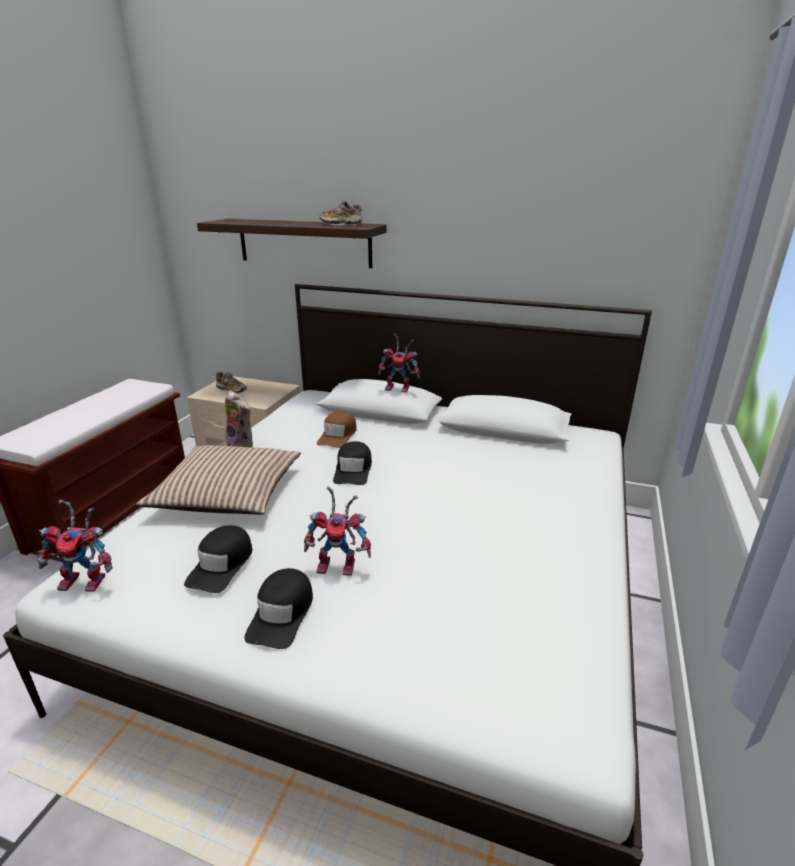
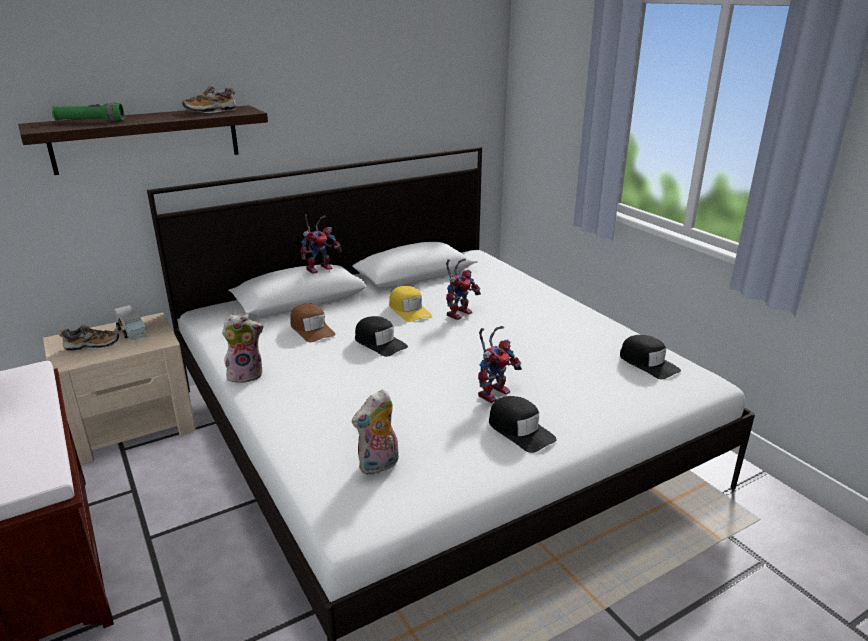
camera: 50 degrees left, 0 degrees up
(88, 581) = (362, 508): toy robot -> toy robot (459, 312)
(153, 559) = (379, 466): none -> plush toy
(221, 565) = (434, 436): black cap -> black cap (648, 363)
(228, 493) = (322, 405): pillow -> none
(255, 221) = (90, 121): none -> green flashlight
(261, 391) = (132, 332): none -> toy truck
(431, 456) = (409, 310): none -> yellow cap

